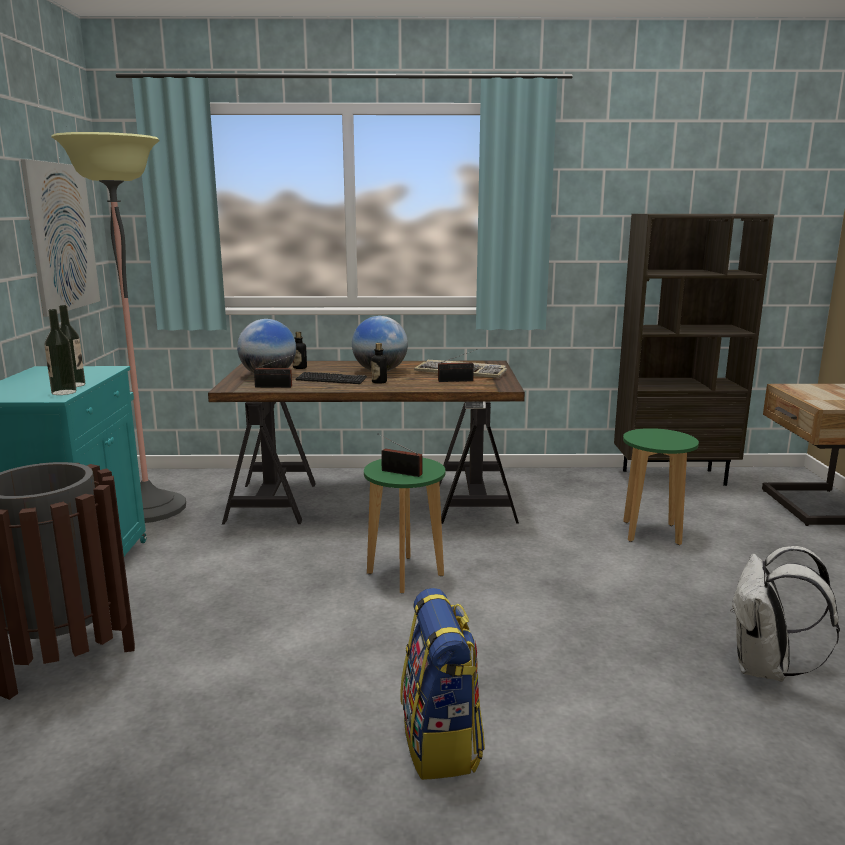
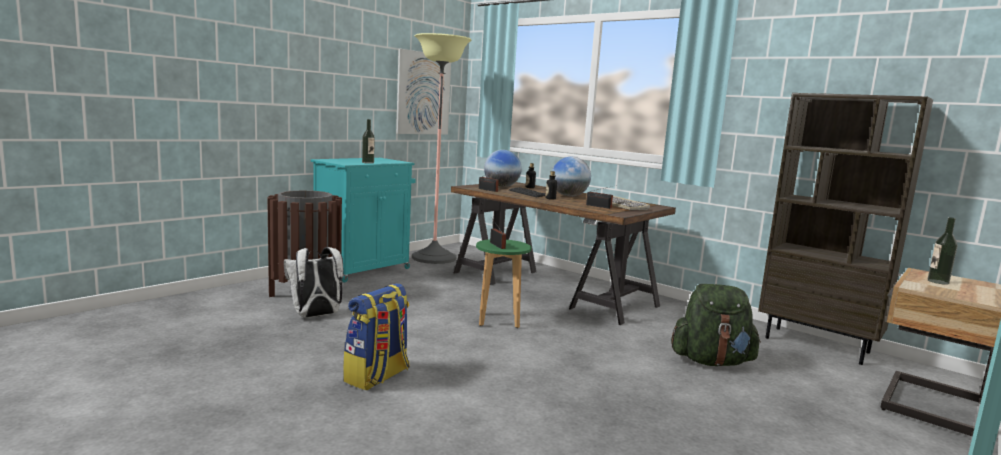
camera: 40 degrees right, 5 degrees down
(64, 392) = (355, 163): bottle -> bottle (938, 282)
(651, 533) = (711, 361): green stool -> green backpack
(766, 669) = (623, 442): white backpack -> white backpack (316, 316)

